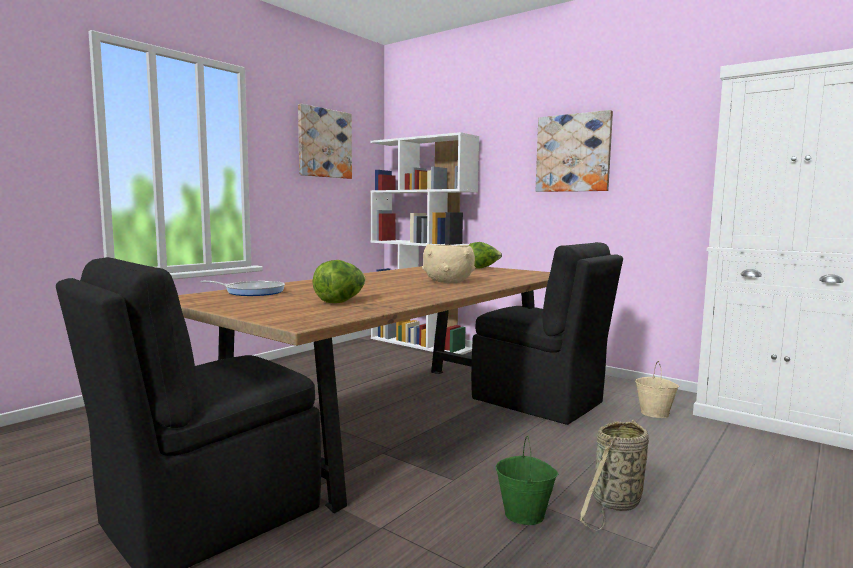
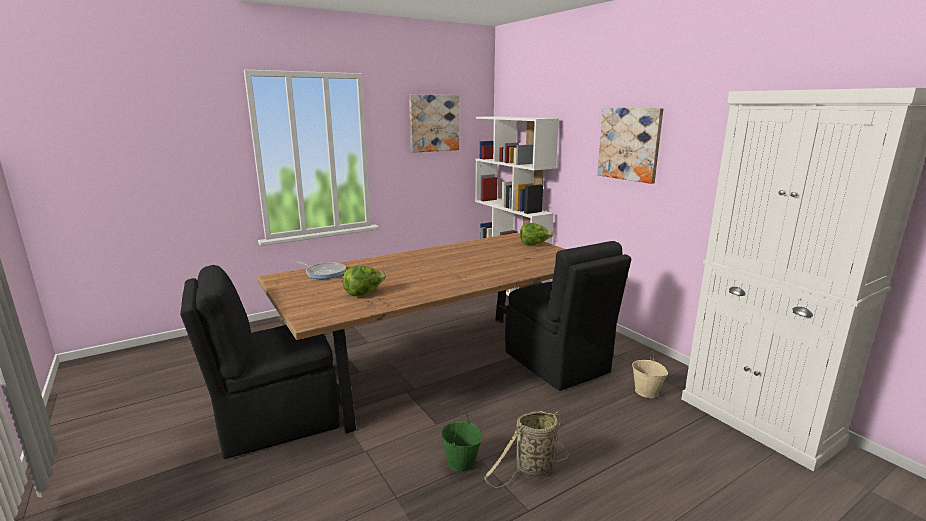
camera: 20 degrees right, 10 degrees up
(448, 282) = (474, 269): beige bowl -> none

